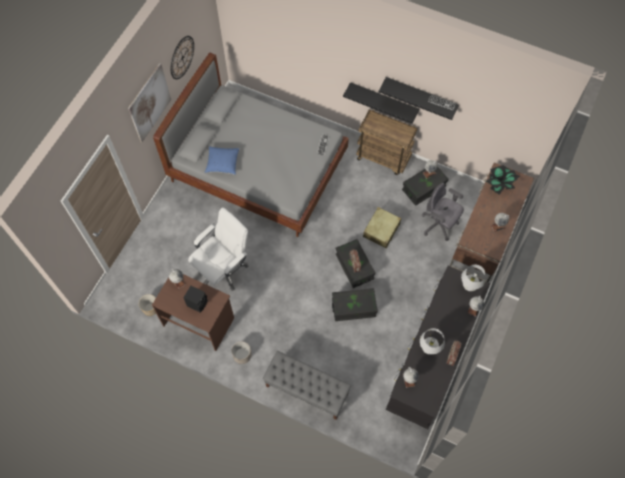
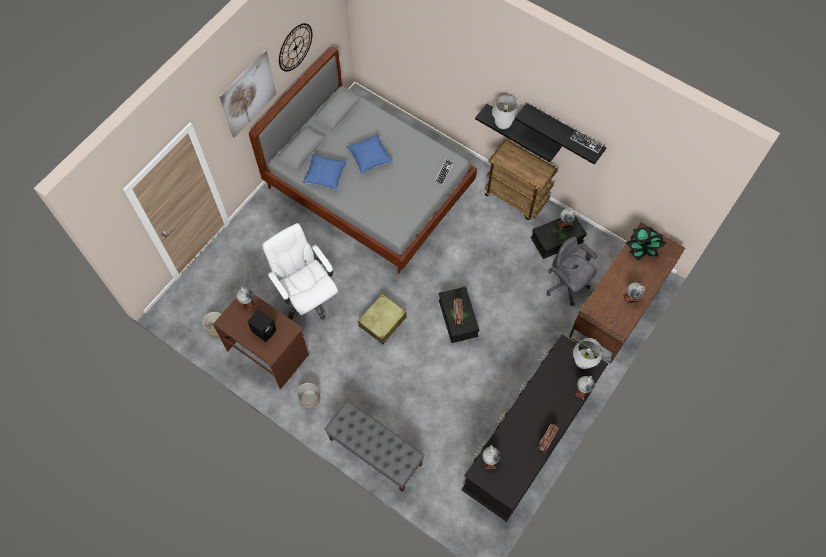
camera: 10 degrees right, 0 degrees up
(223, 269) = (307, 297): white office chair -> white office chair turned 90 degrees counterclockwise
(257, 142) = (369, 158): none -> blue pillow
(353, 308) = (448, 366): black storage box -> none
(381, 230) = (497, 281): beige suitcase -> beige suitcase (382, 322)
(429, 348) = (521, 427): white table lamp -> white table lamp (503, 124)

